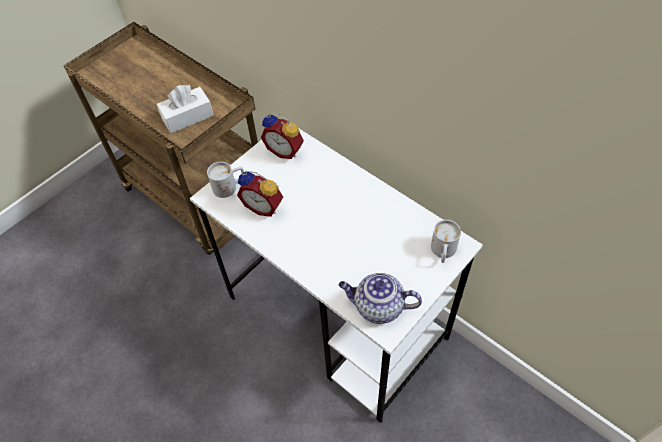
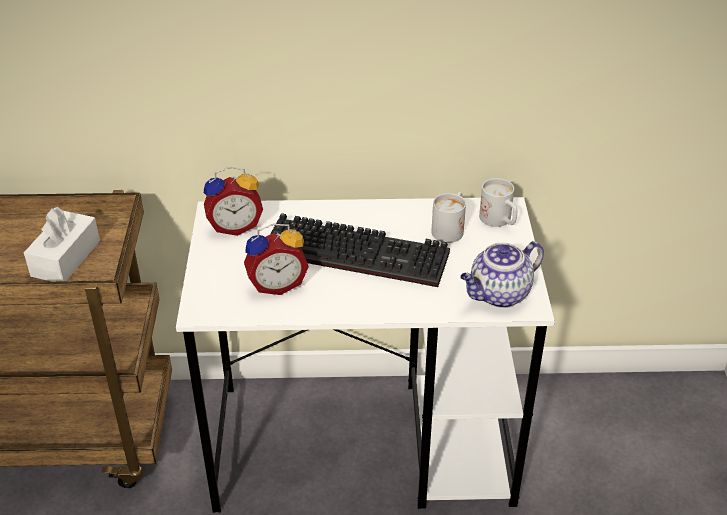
camera: 45 degrees left, 15 degrees down
(229, 187) = (212, 290): white mug -> white mug (450, 228)
(331, 216) = (359, 252): none -> keyboard

